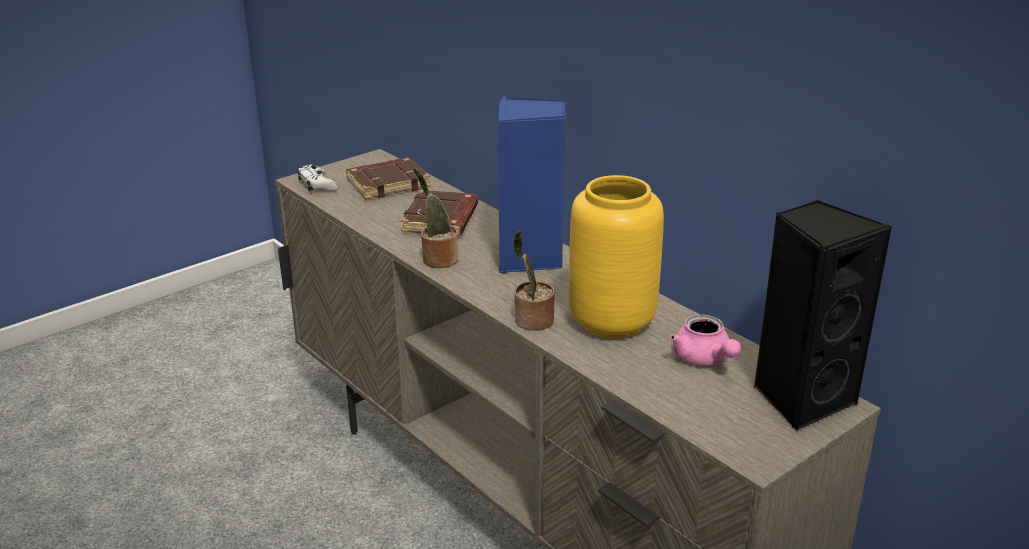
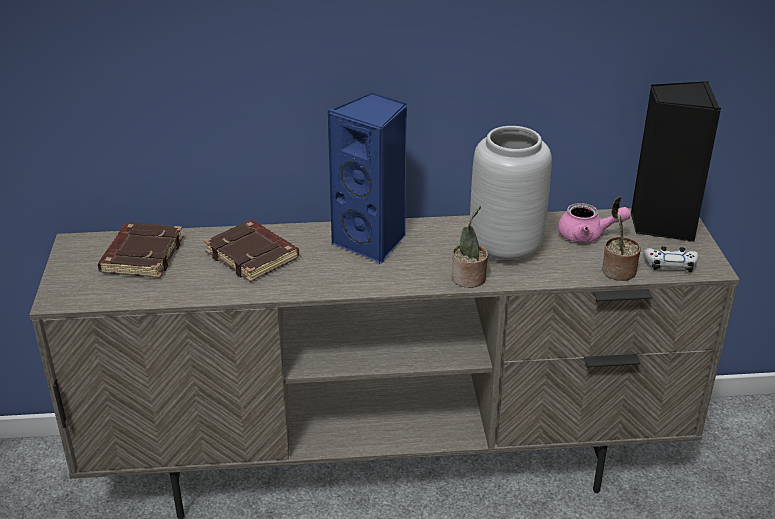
camera: 55 degrees left, 5 degrees up
(317, 185) = (83, 293): white game controller -> white game controller (670, 264)
(437, 259) = (321, 283): potted plant -> potted plant (617, 272)
(613, 323) = (507, 248): yellow vase -> grey vase

